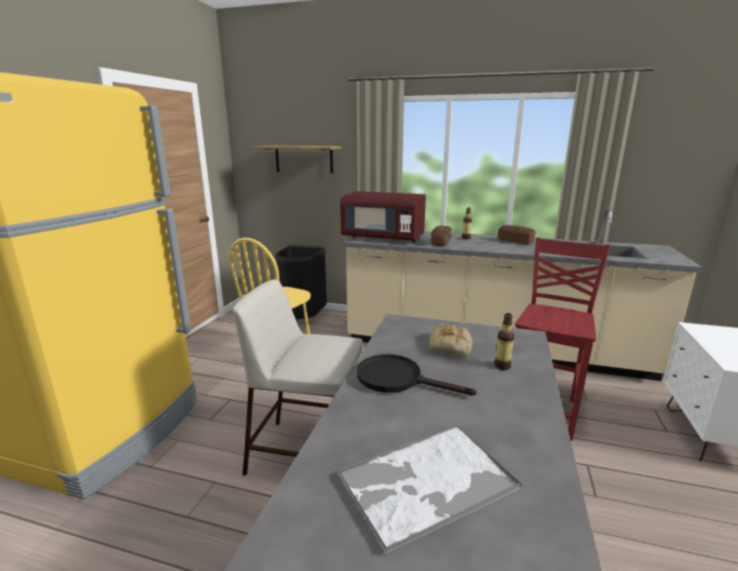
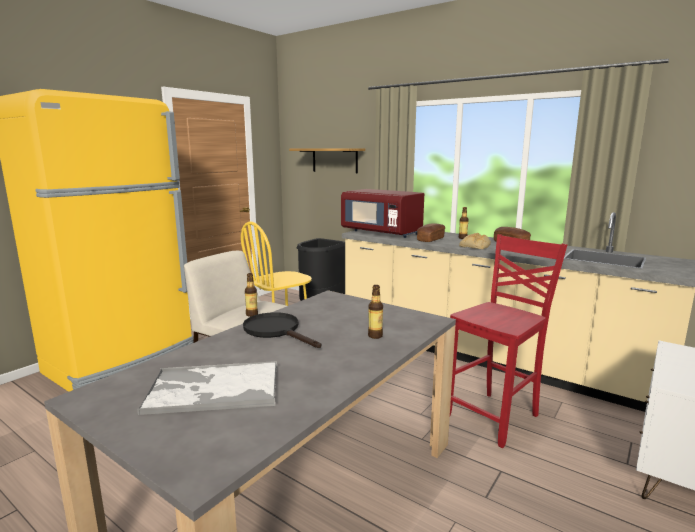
camera: 20 degrees right, 5 degrees down
(322, 356) = (252, 314): none -> bottle
(450, 346) = (350, 317): bread -> bread (475, 246)

